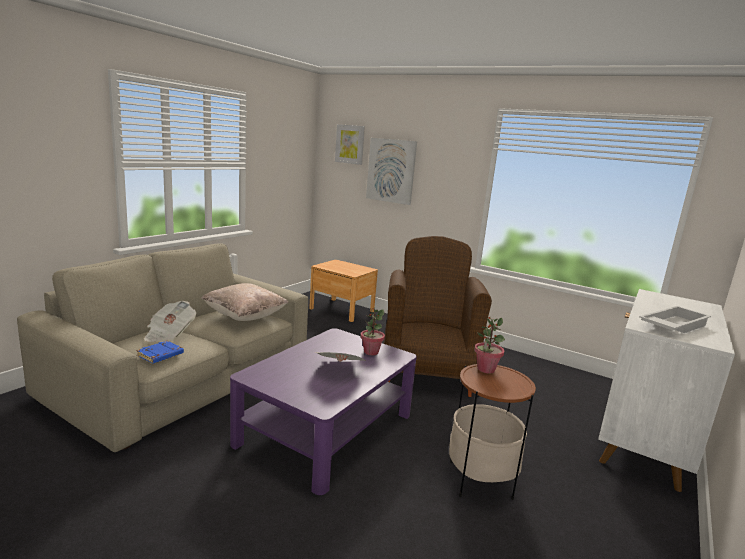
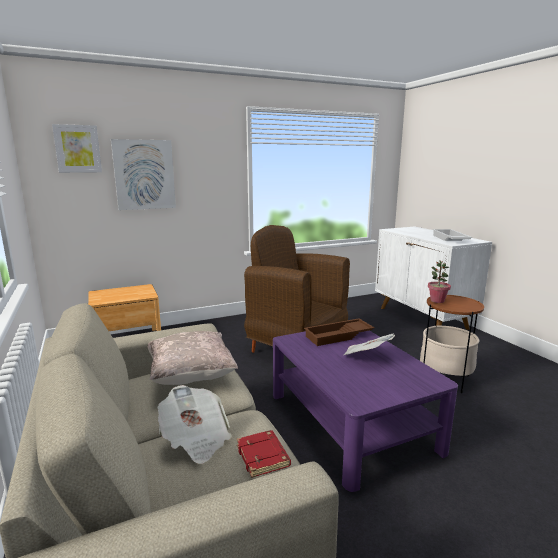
camera: 55 degrees left, 0 degrees up
(160, 355) = (263, 456): blue book -> red book
(371, 352) = (338, 336): potted plant -> brown tray

